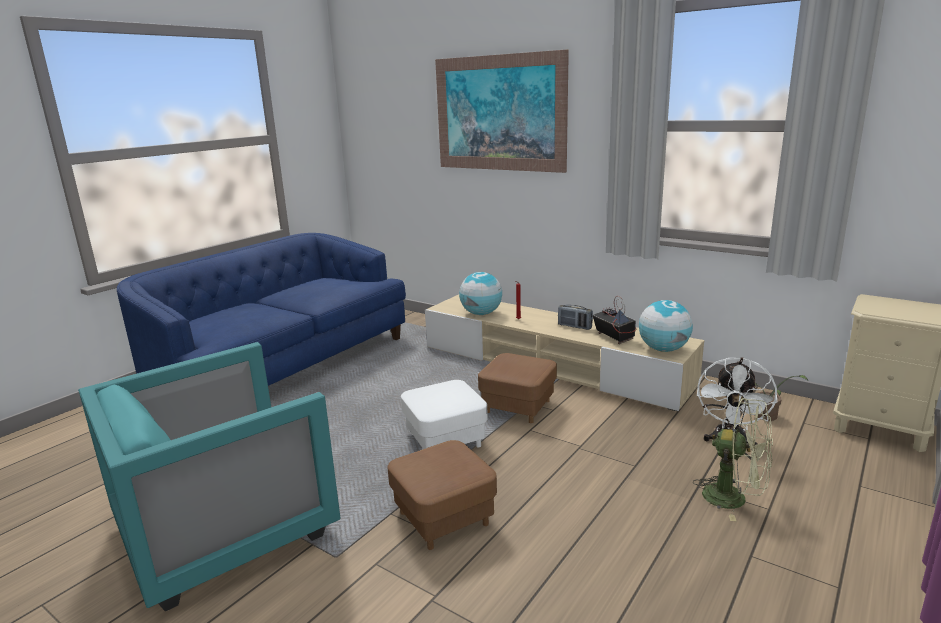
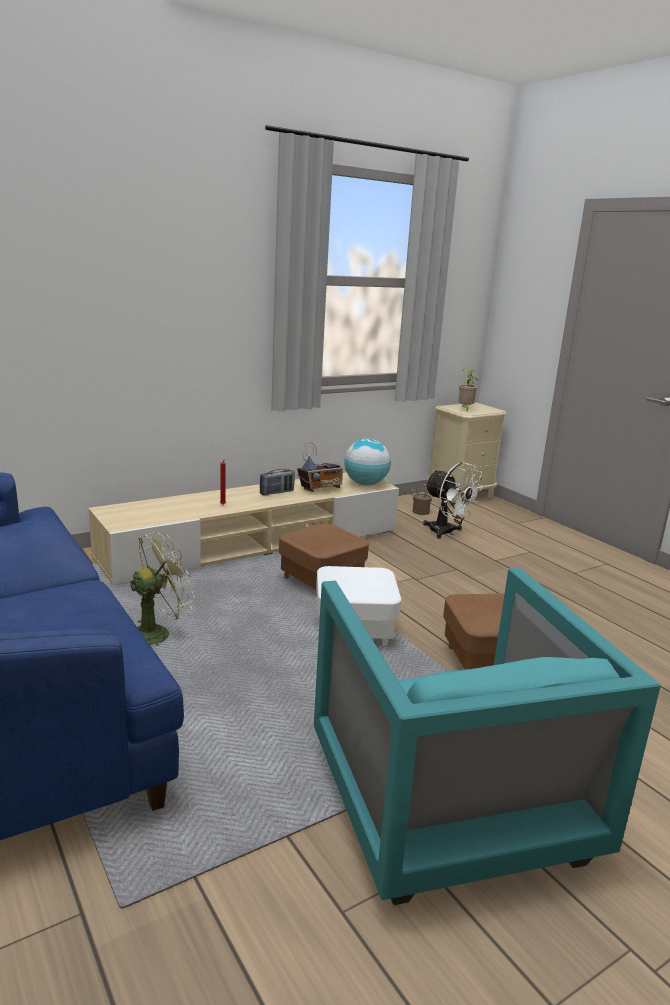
camera: 70 degrees left, 0 degrees up
(481, 313) = (177, 513): globe -> none
(499, 113) = (120, 257): picture -> none
(613, 337) = (320, 489): radio -> radio turned 150 degrees clockwise
(734, 499) = (515, 556): green fan -> green fan (157, 633)
(887, 307) = (465, 409): none -> potted plant

